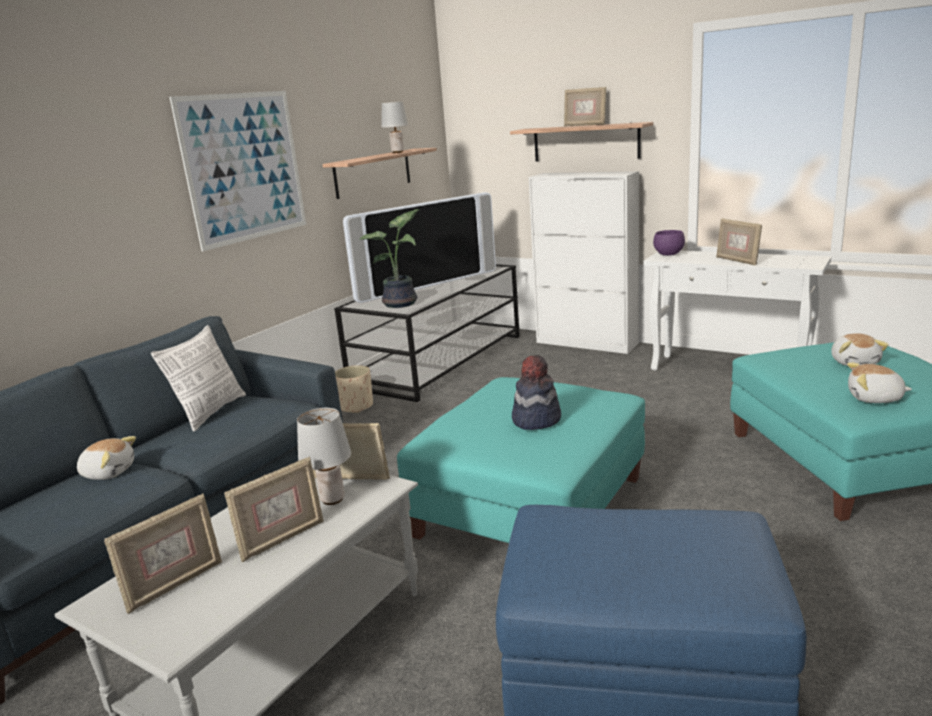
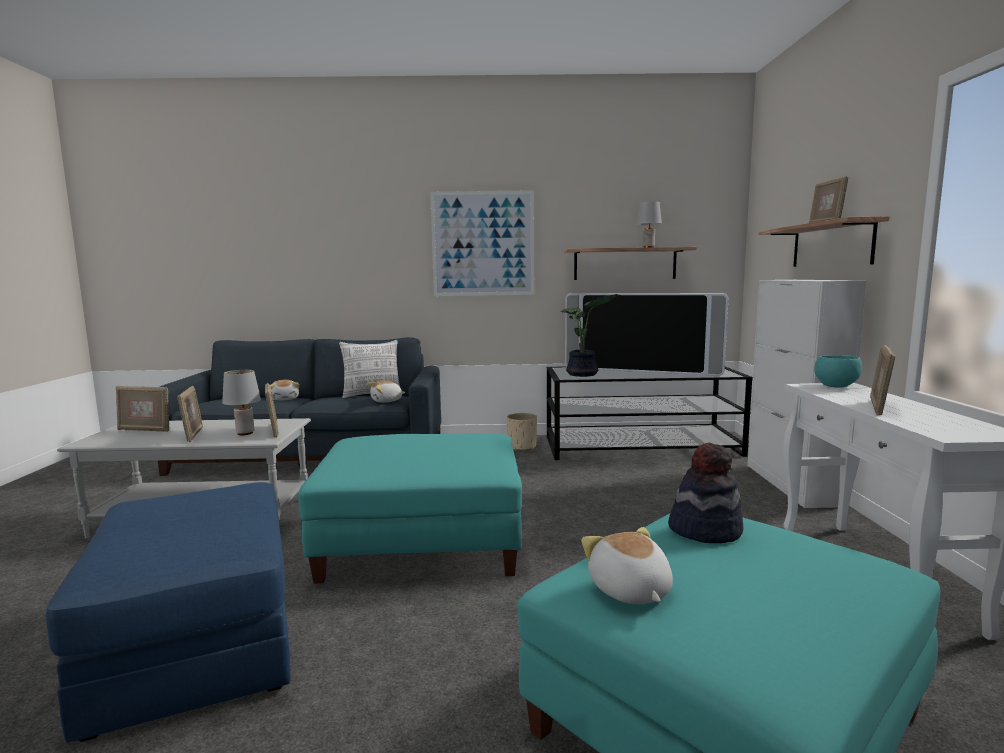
camera: 55 degrees right, 10 degrees down
(282, 539) = (193, 435): picture frame -> picture frame turned 120 degrees counterclockwise
(536, 419) = (407, 453): hat -> hat (705, 530)
(667, 254) = (835, 386): purple bowl -> turquoise bowl
(855, 362) = (761, 564): plush toy -> plush toy (387, 401)

